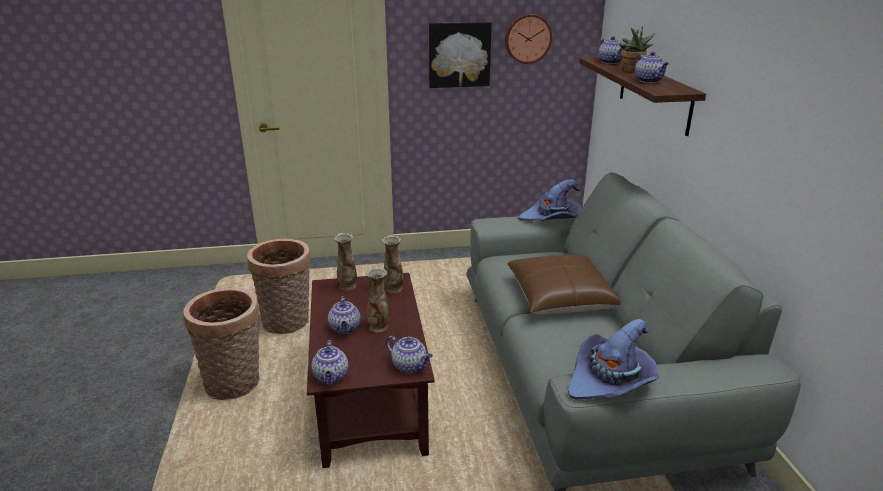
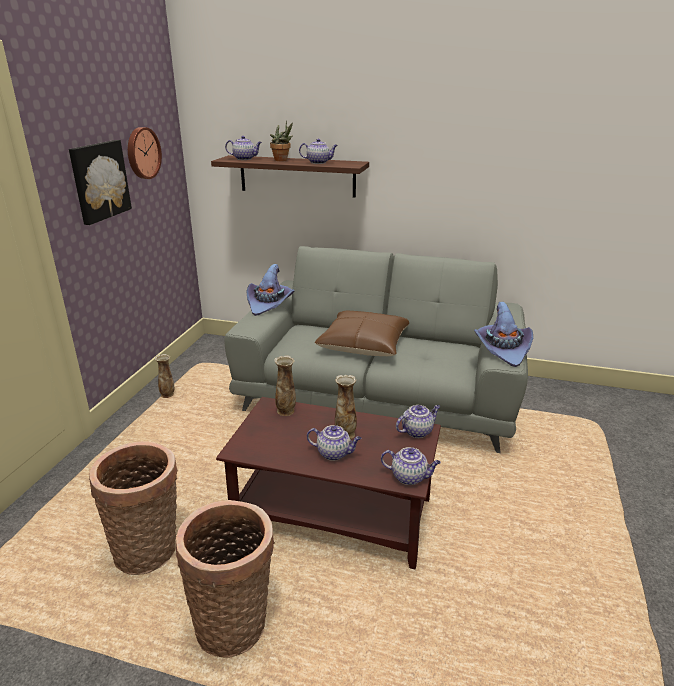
camera: 65 degrees left, 0 degrees up
(347, 286) = (255, 436): vase -> vase (168, 395)

